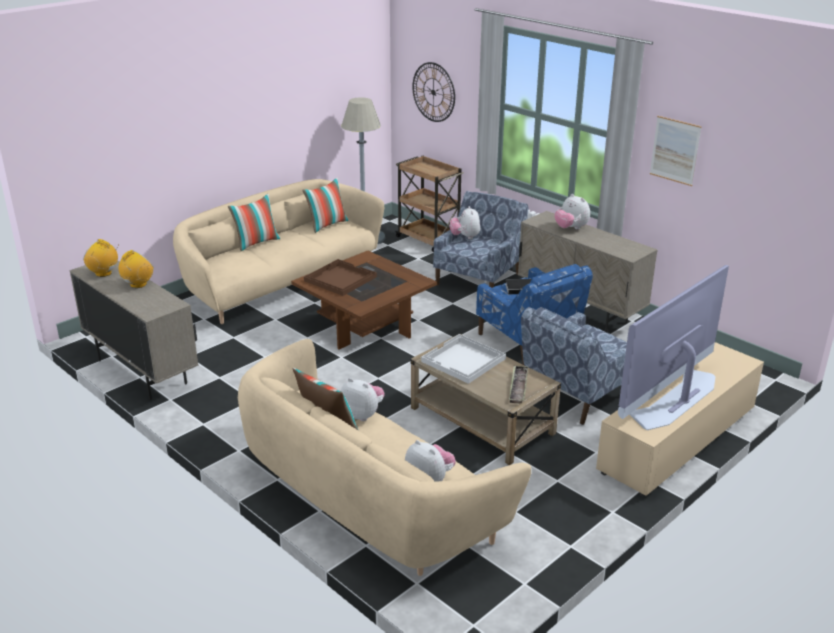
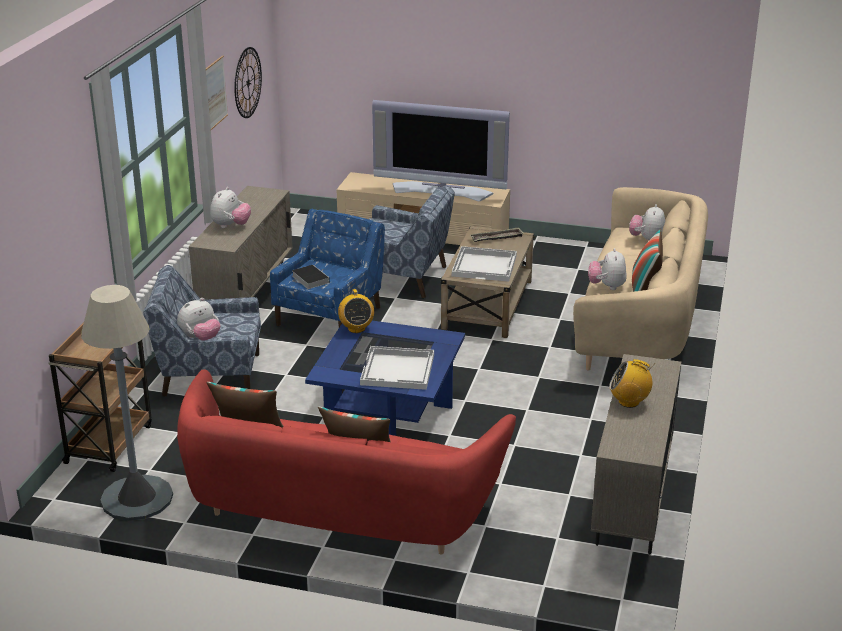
camera: 120 degrees left, 0 degrees up
(104, 273) = (637, 437): radio -> radio (356, 328)
(279, 282) = (338, 511): beige sofa -> red sofa
(339, 279) = (398, 370): brown tray -> white tray
(365, 326) = (388, 409): brown coffee table -> blue coffee table
(433, 92) = (40, 249): wall clock -> wall clock (248, 82)

